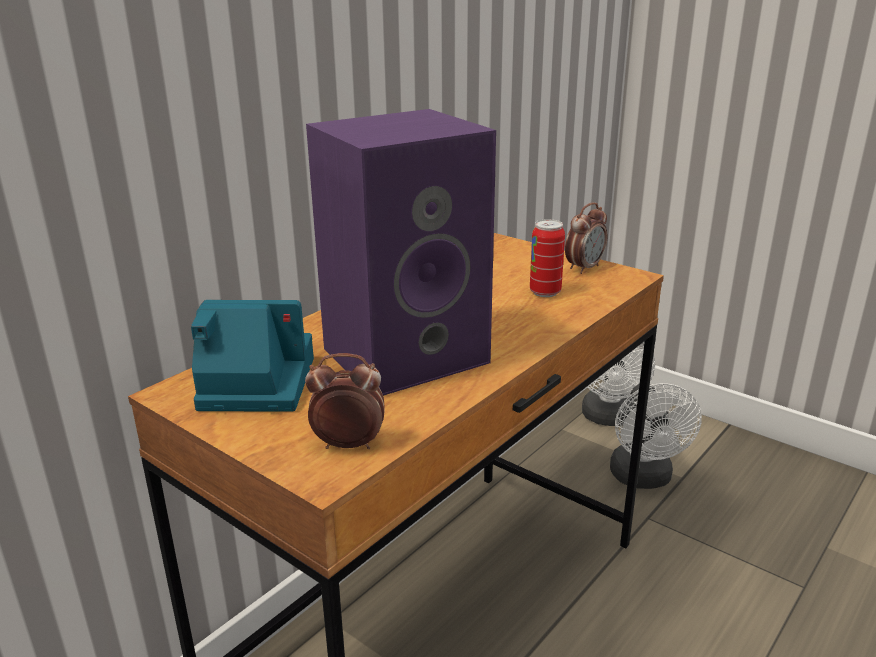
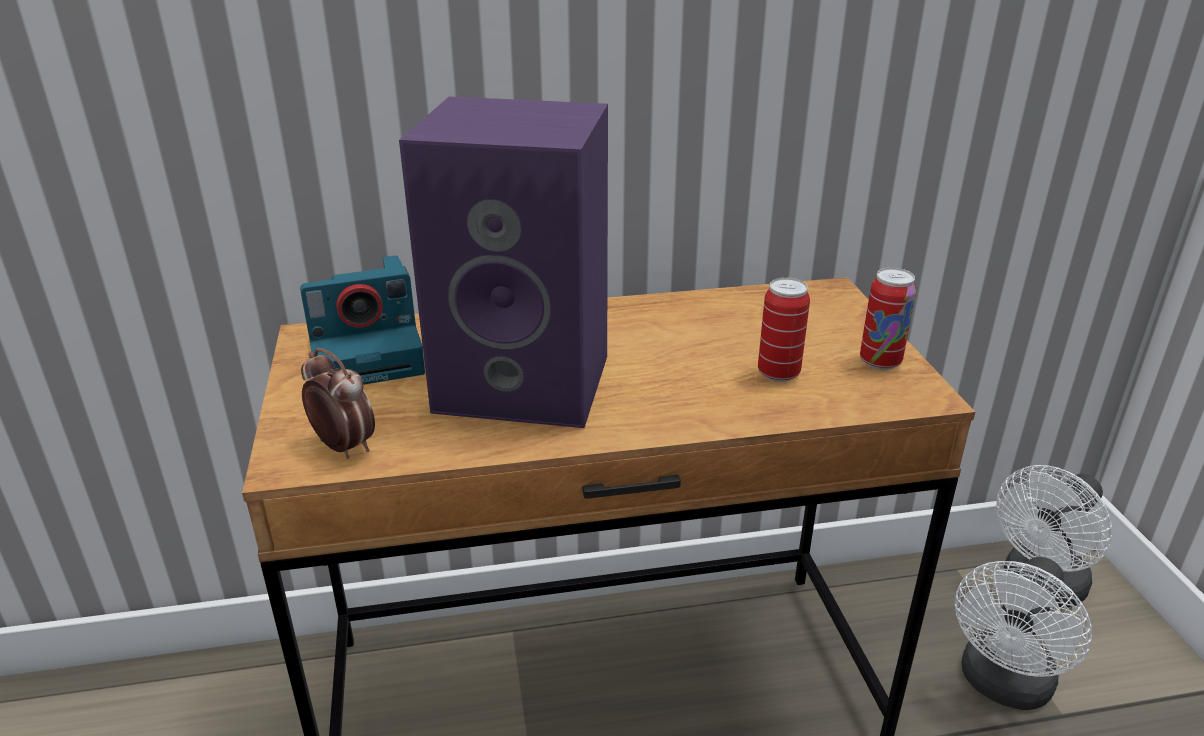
camera: 40 degrees right, 5 degrees up
(254, 383) = (369, 354): camera -> camera turned 120 degrees clockwise
(584, 268) = (880, 362): alarm clock -> can

